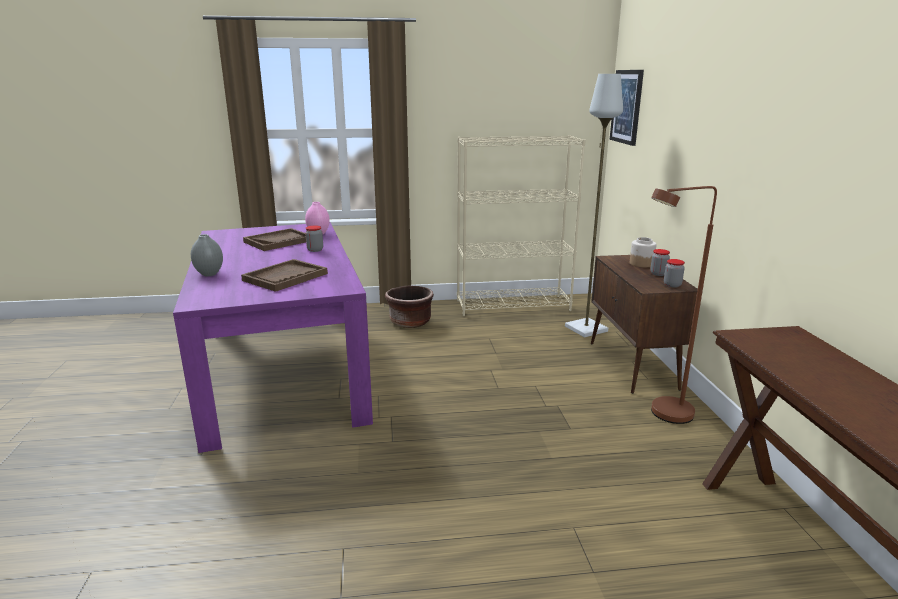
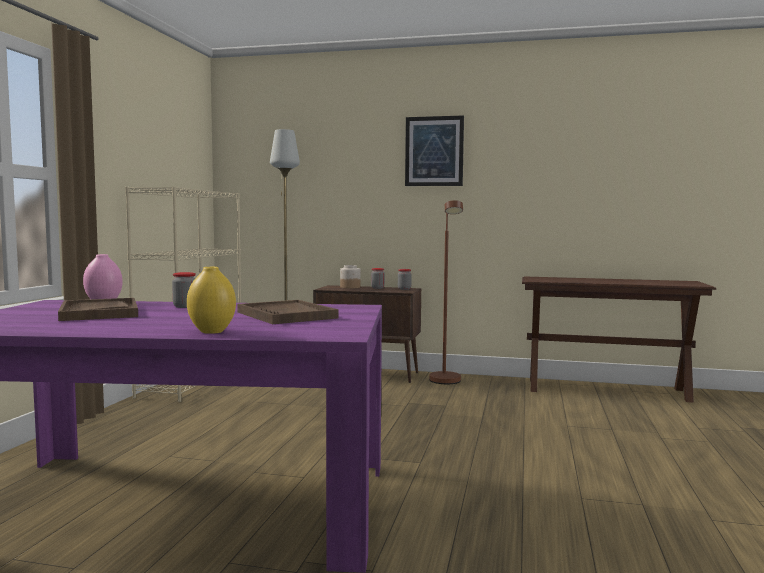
camera: 70 degrees left, 15 degrees down
(209, 274) = (211, 331): grey vase -> yellow vase
(410, 322) = (151, 424): brown planter -> none
(627, 106) = (250, 166): picture -> picture (434, 151)

